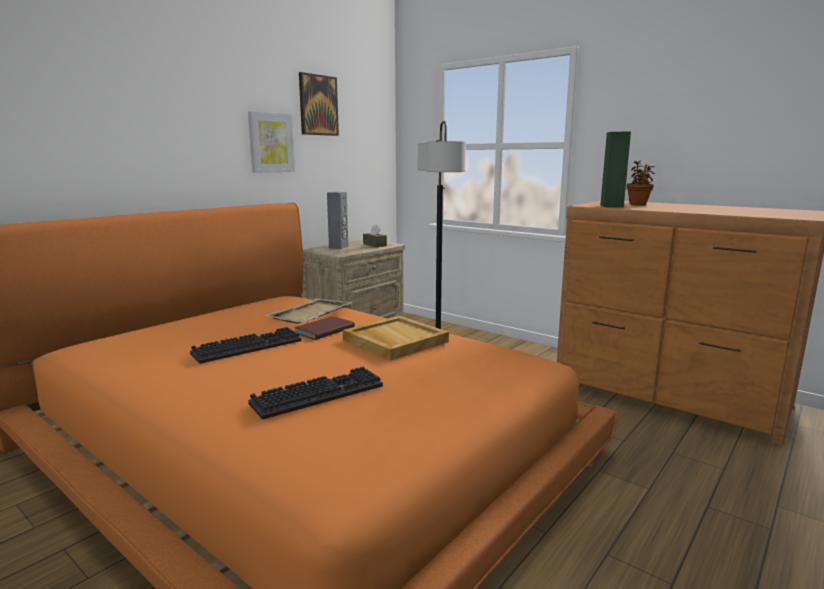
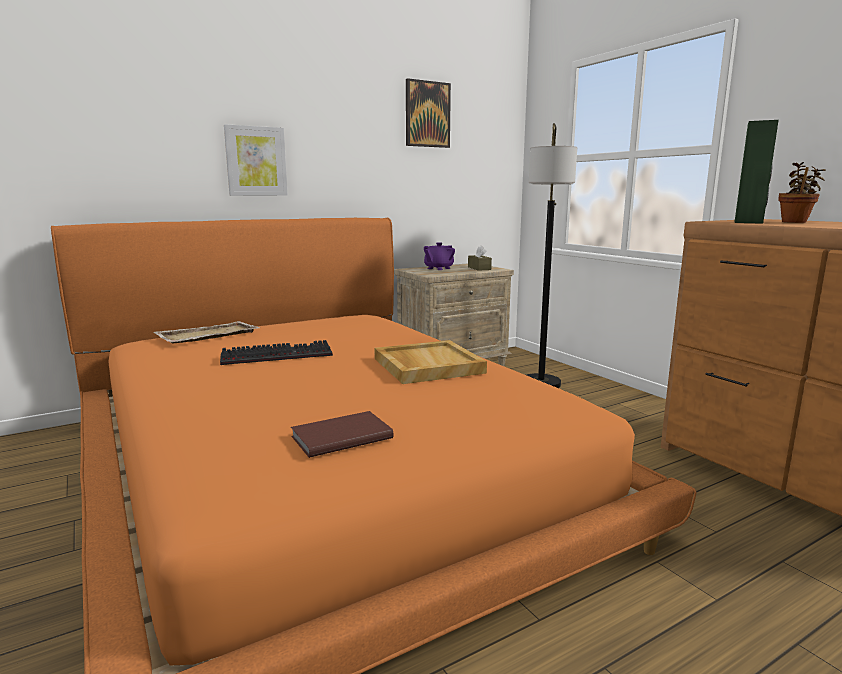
camera: 20 degrees right, 0 degrees up
(271, 143) = (370, 154): picture -> picture (256, 161)
(309, 313) = (368, 331): beige tray -> beige tray (207, 335)
(319, 393) = (297, 406): keyboard -> none
(323, 330) = (365, 348): brown book -> brown book (340, 437)
(339, 247) = (438, 268): grey speaker -> purple teapot

